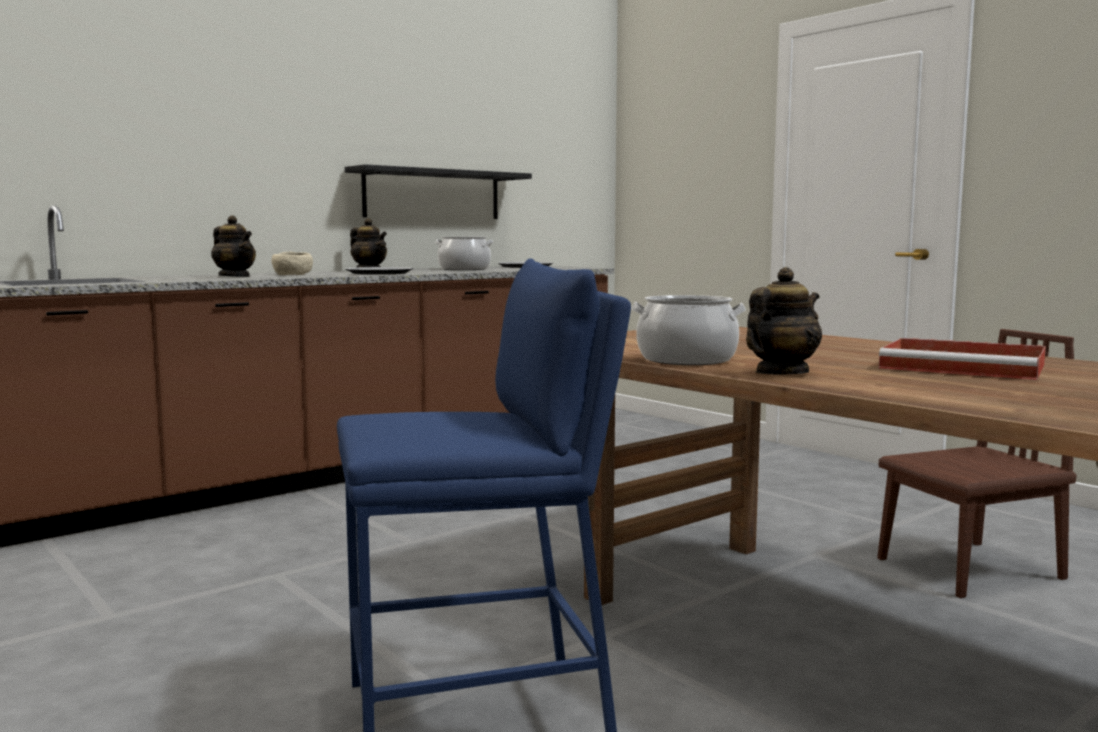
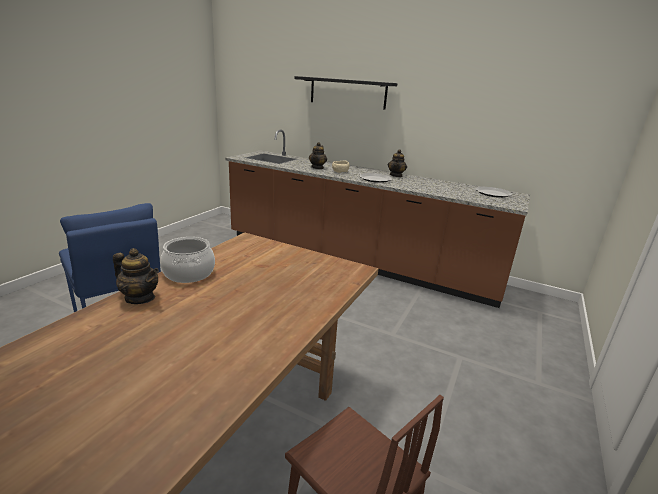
camera: 65 degrees right, 15 degrees up
(432, 194) = (457, 139): black shelf -> black shelf (347, 92)
(464, 269) = (439, 186): cooking pot -> none
(966, 366) = (172, 359): red tray -> none

